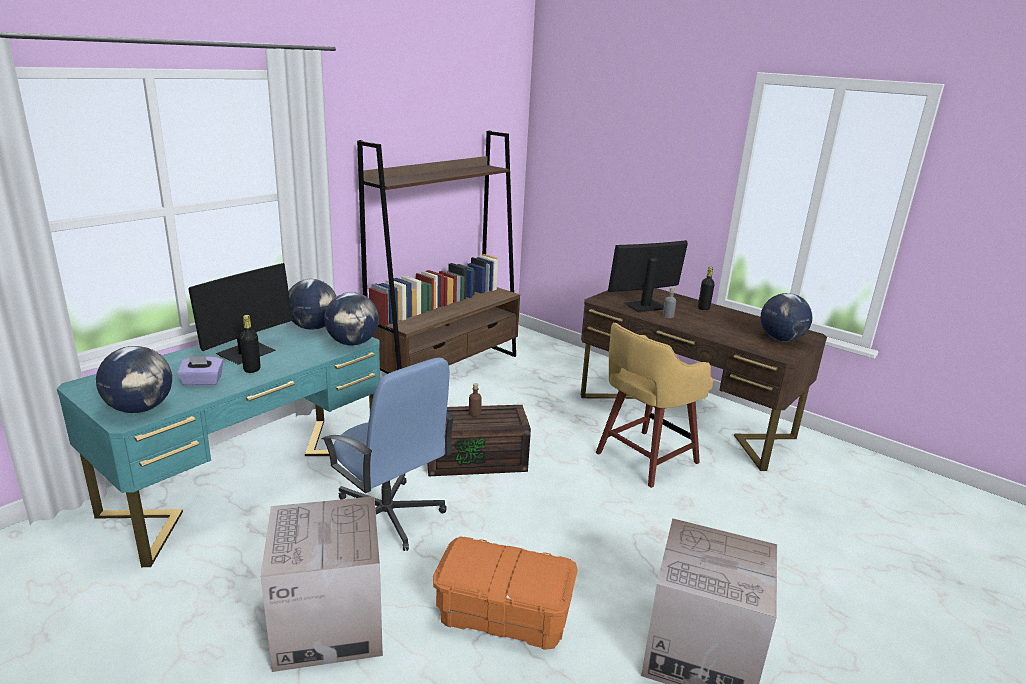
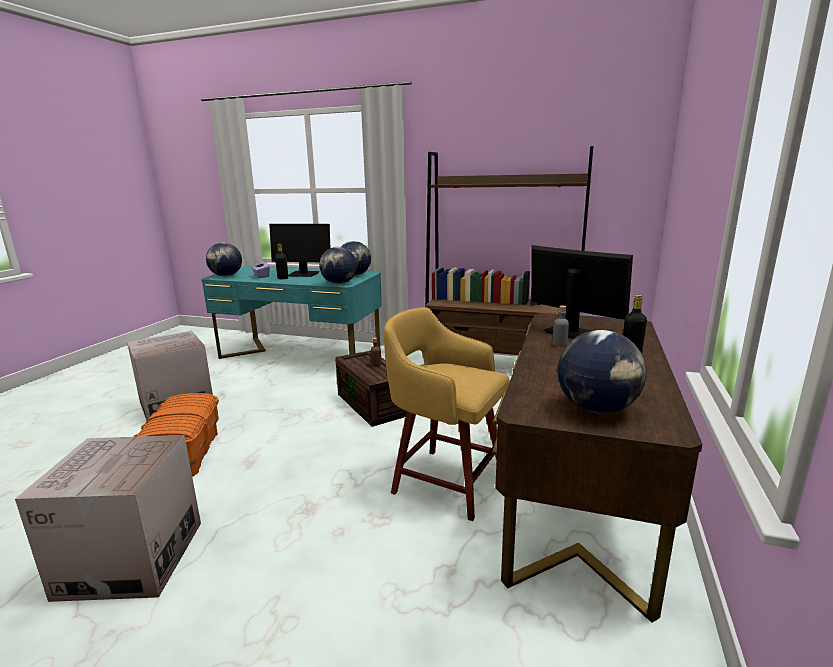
camera: 70 degrees right, 5 degrees down
(387, 517) = (282, 394): blue office chair -> none

